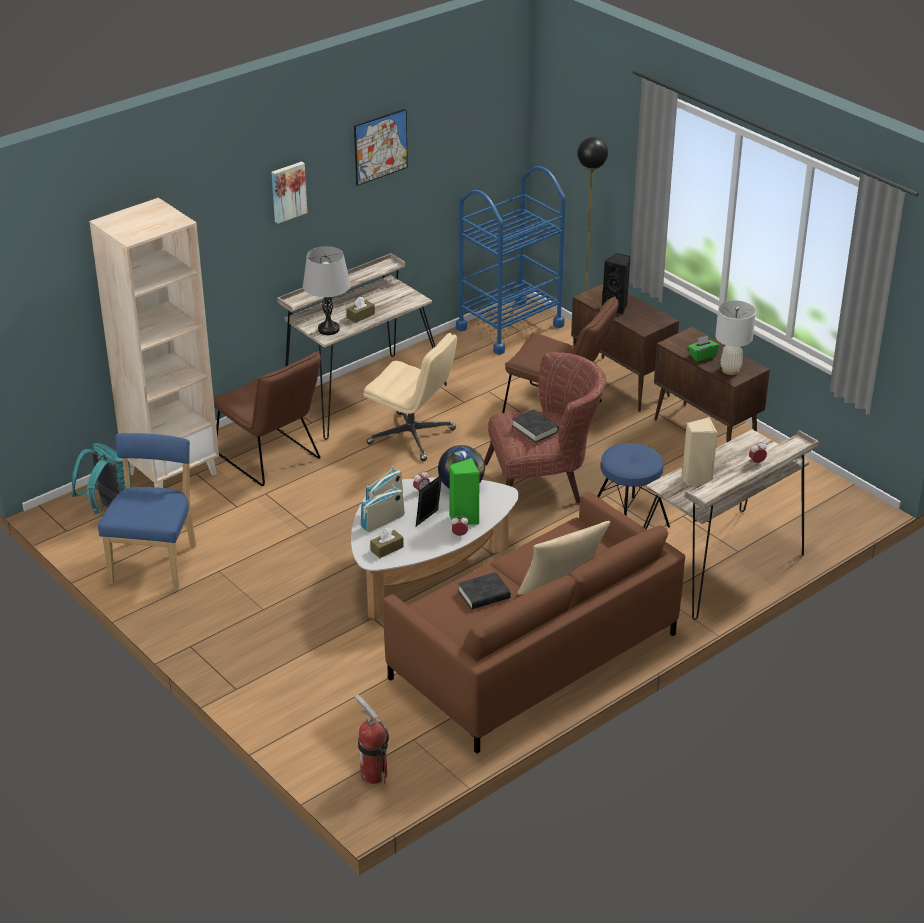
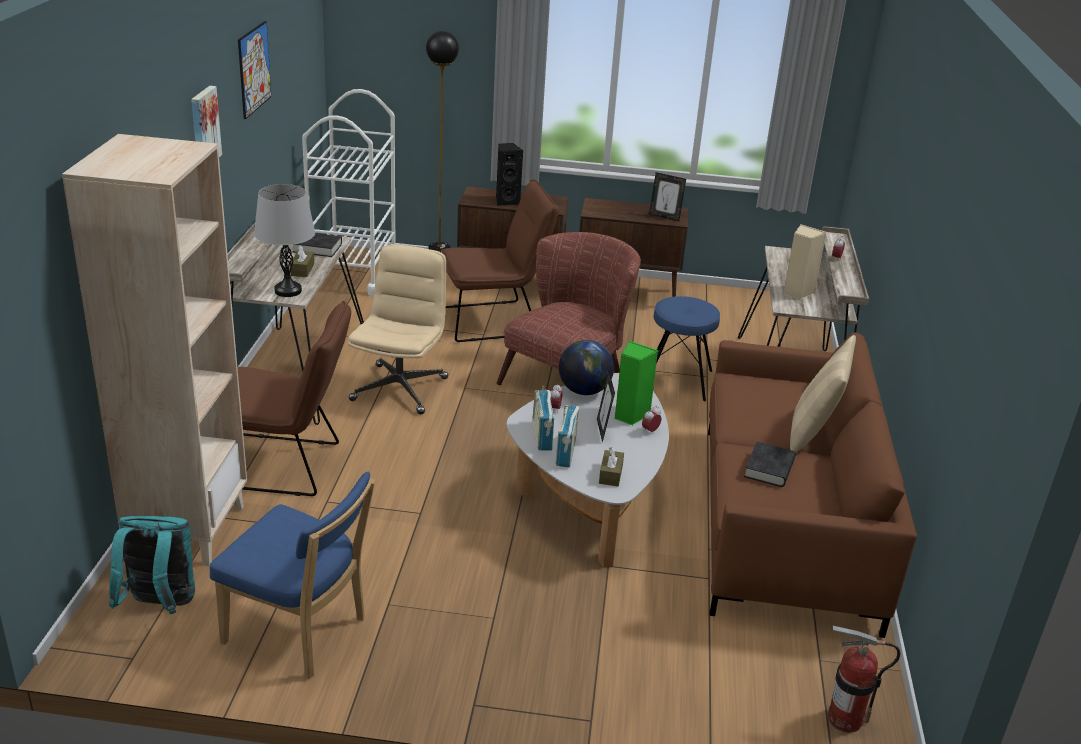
camera: 45 degrees left, 5 degrees down
(155, 561) = (300, 633): blue chair -> blue chair turned 150 degrees clockwise
(412, 437) = (399, 388): beige office chair -> beige office chair turned 60 degrees counterclockwise
(509, 327) = (353, 272): blue cart -> white cart
(535, 429) = (574, 317): black book -> black book (317, 248)
(702, 356) = (628, 214): green tissue box -> none
(730, 370) = (665, 217): white table lamp -> picture frame

